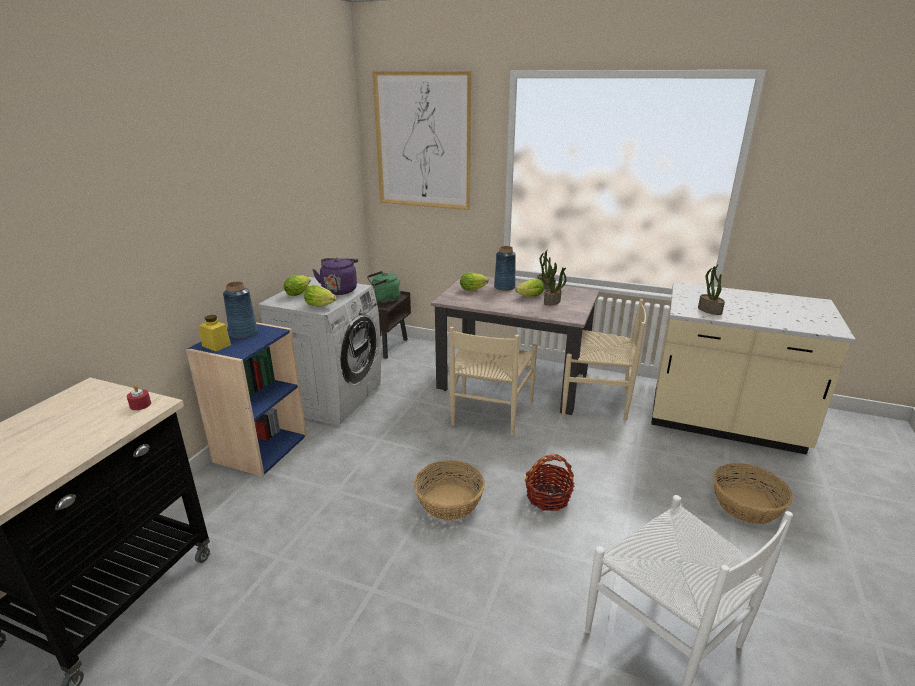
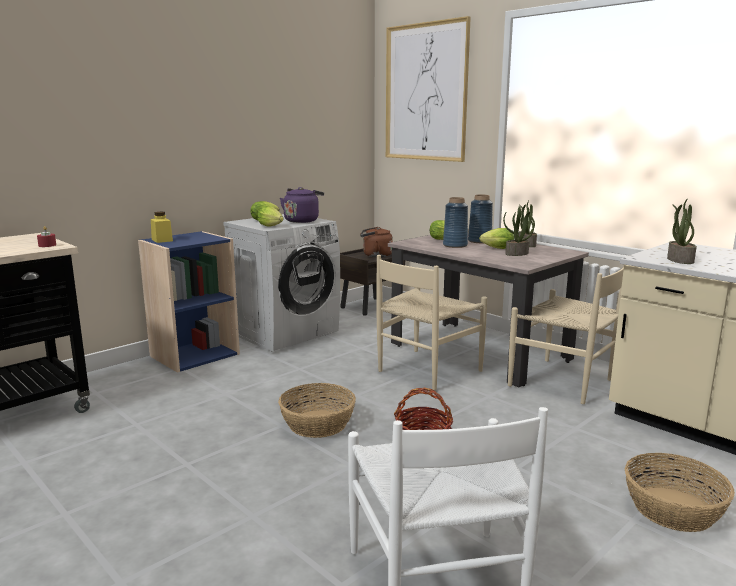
camera: 25 degrees right, 10 degrees down
(243, 333) = (192, 237): blue vase -> blue vase (455, 245)
(384, 299) = (375, 255): green kettle -> brown kettle

